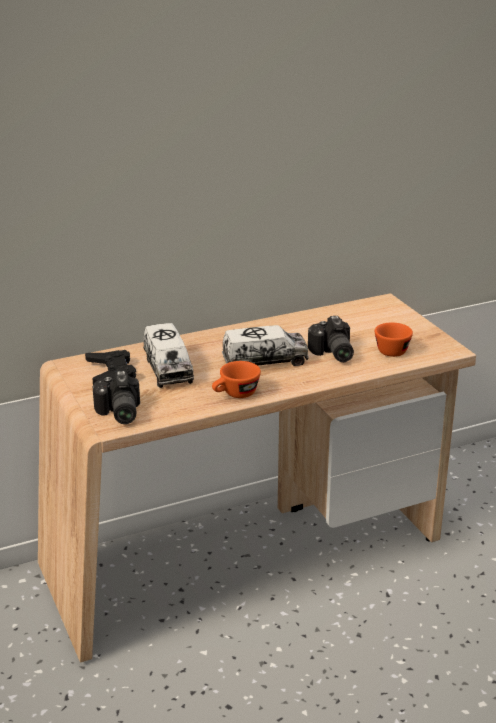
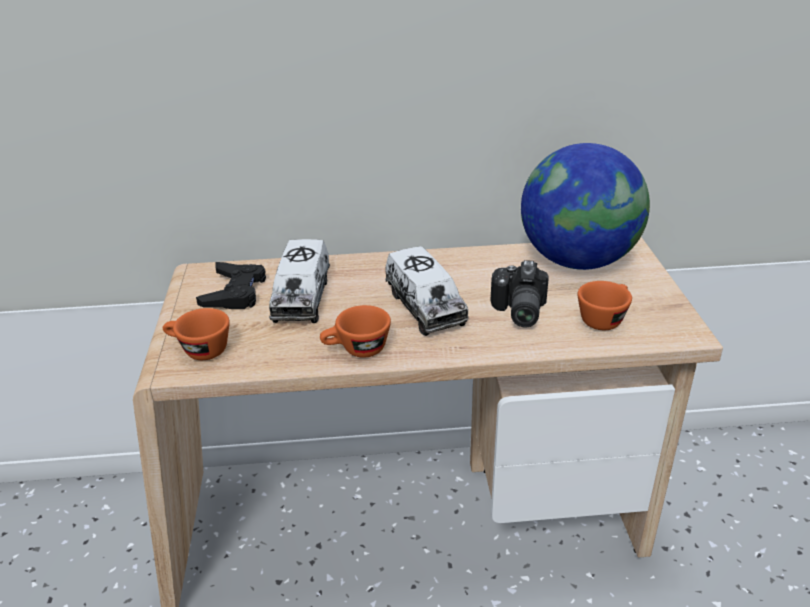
camera: 20 degrees right, 5 degrees up
(118, 413) = (199, 350): camera -> orange cup
(265, 361) = (425, 306): toy truck -> toy truck turned 60 degrees clockwise
(355, 316) = (577, 261): none -> globe

